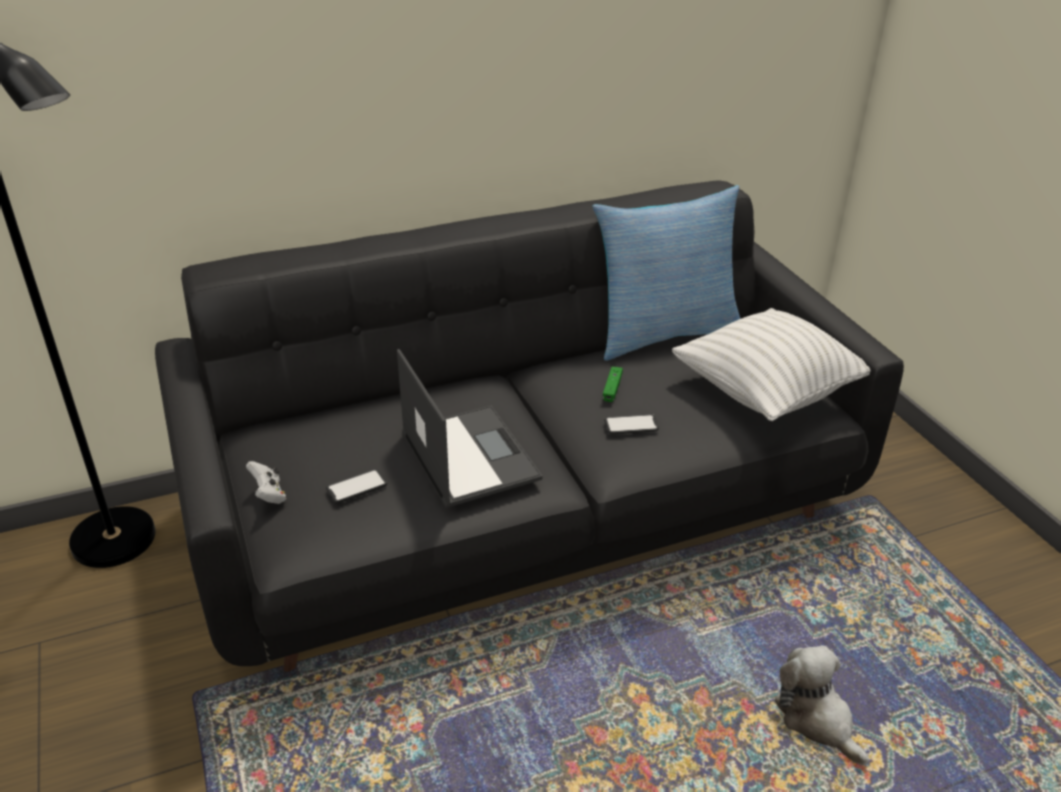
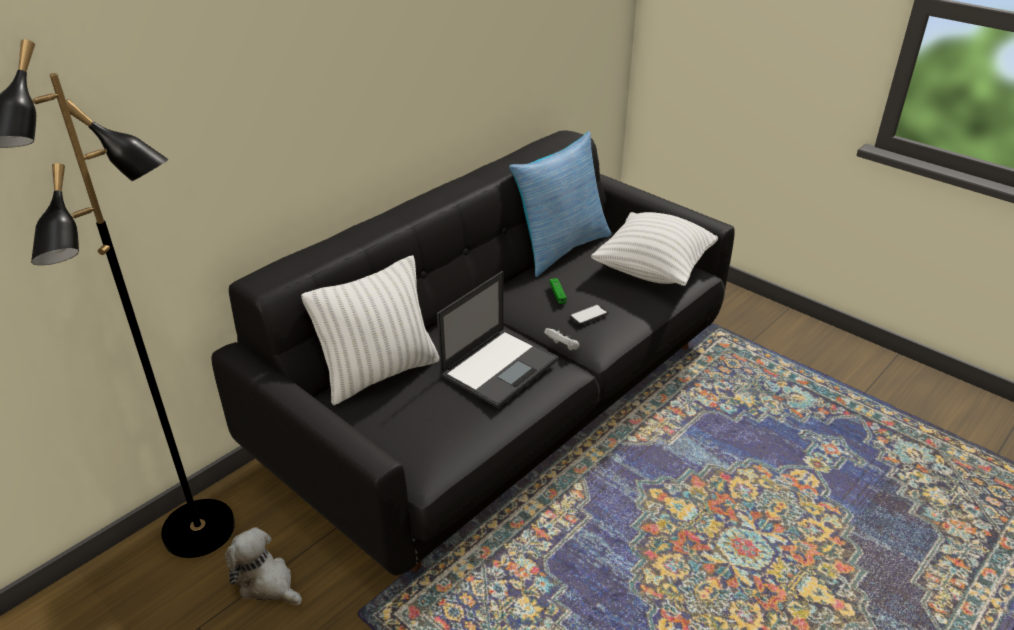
camera: 25 degrees left, 0 degrees up
(269, 495) = (378, 439): white game controller -> white game controller (562, 347)
(332, 421) = (380, 374): none -> white pillow
(357, 486) = (440, 412): phone -> none
(468, 455) = (500, 367): laptop -> laptop turned 90 degrees clockwise
(816, 719) = (767, 469): plush toy -> plush toy (267, 582)

